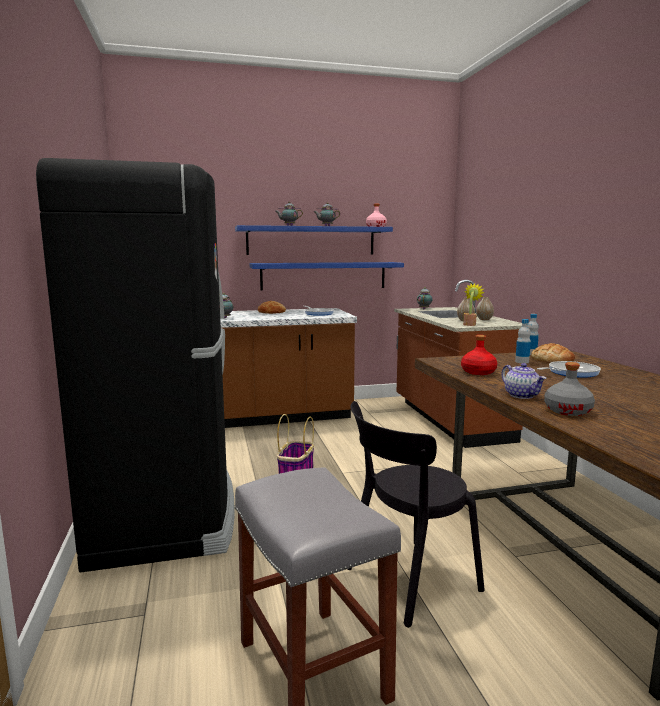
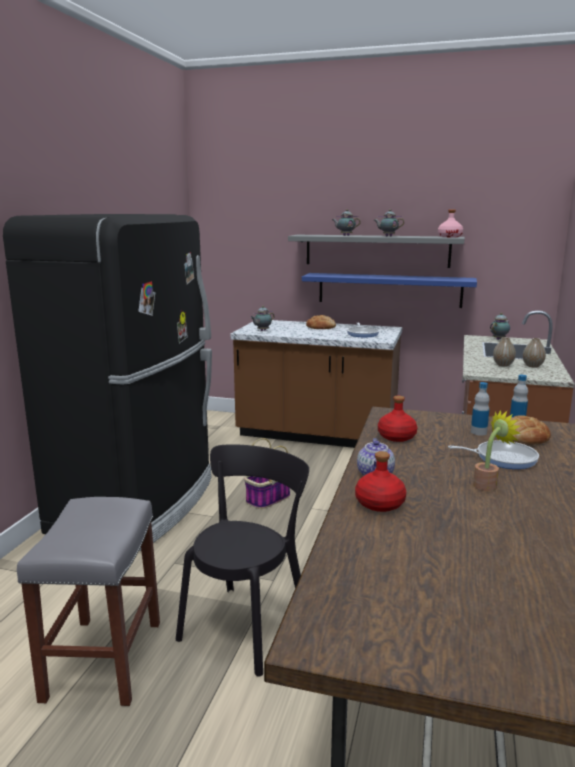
camera: 30 degrees right, 5 degrees up
(311, 241) = (376, 250): blue shelf -> grey shelf
(407, 581) = (247, 624): black chair -> black chair turned 120 degrees clockwise
(470, 324) = (494, 372): potted plant -> potted plant (488, 484)
(567, 411) = (380, 503): grey bottle -> red bottle

